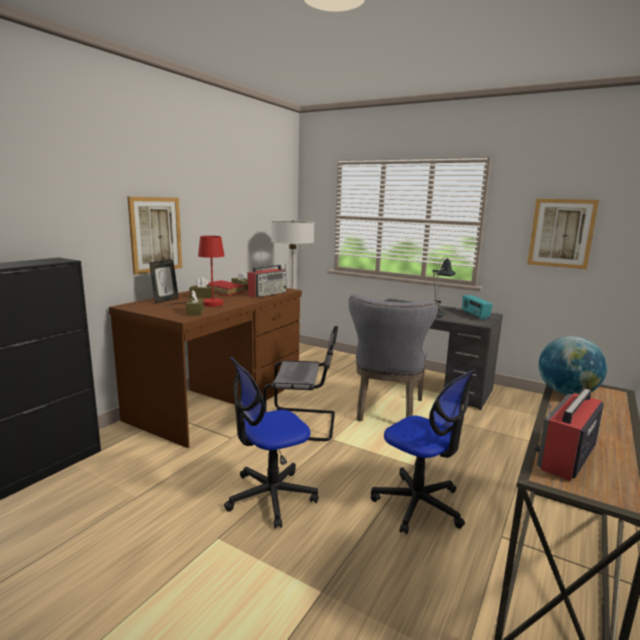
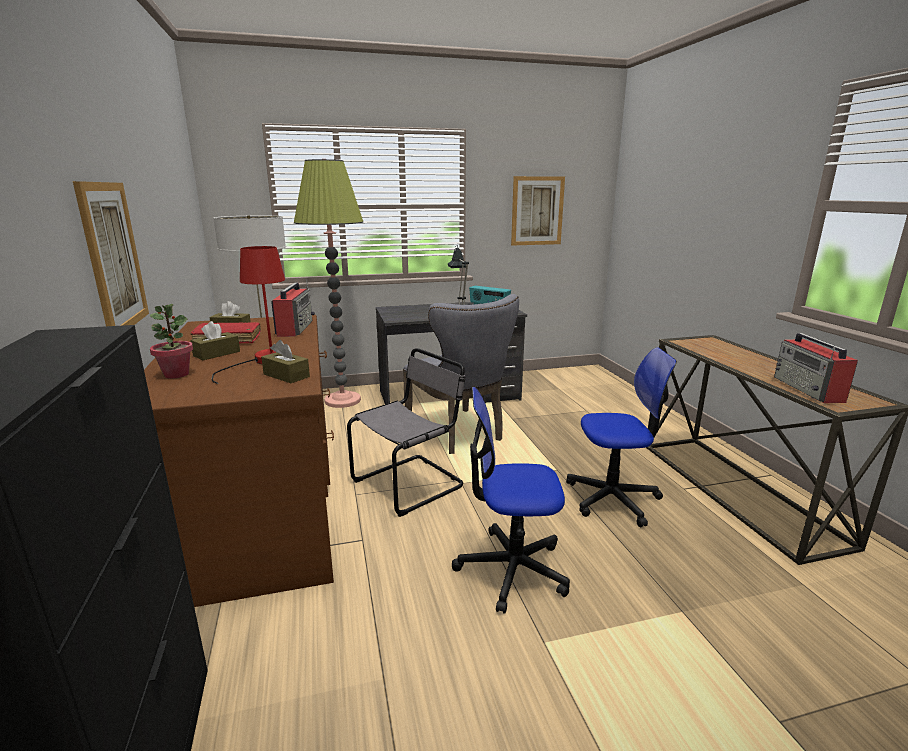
camera: 45 degrees left, 5 degrees up
(165, 300) = (176, 374): picture frame -> potted plant
(270, 496) = (511, 569): office chair -> office chair turned 75 degrees clockwise
(350, 364) = (342, 400): none -> floor lamp
(567, 393) = (701, 349): globe -> none

